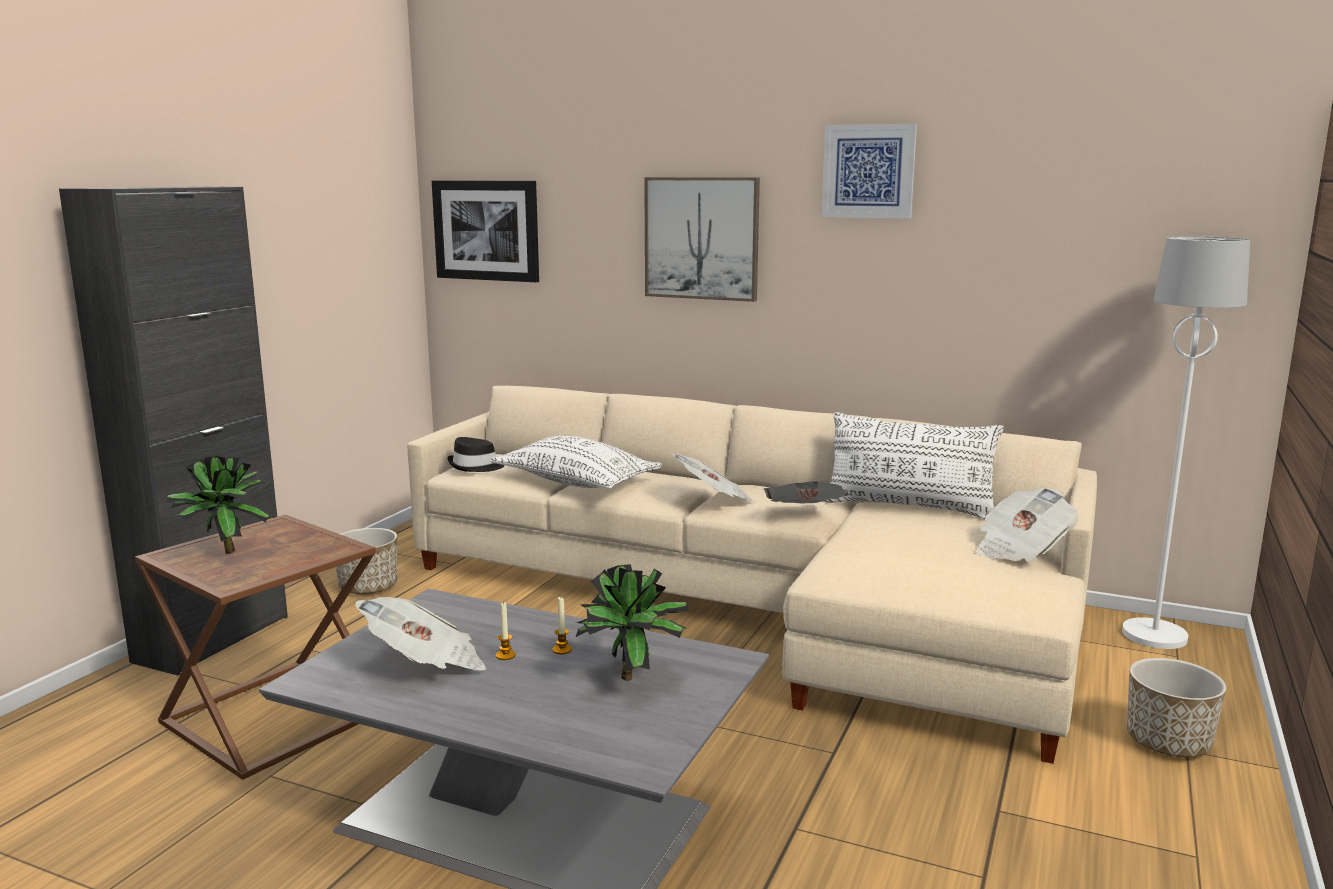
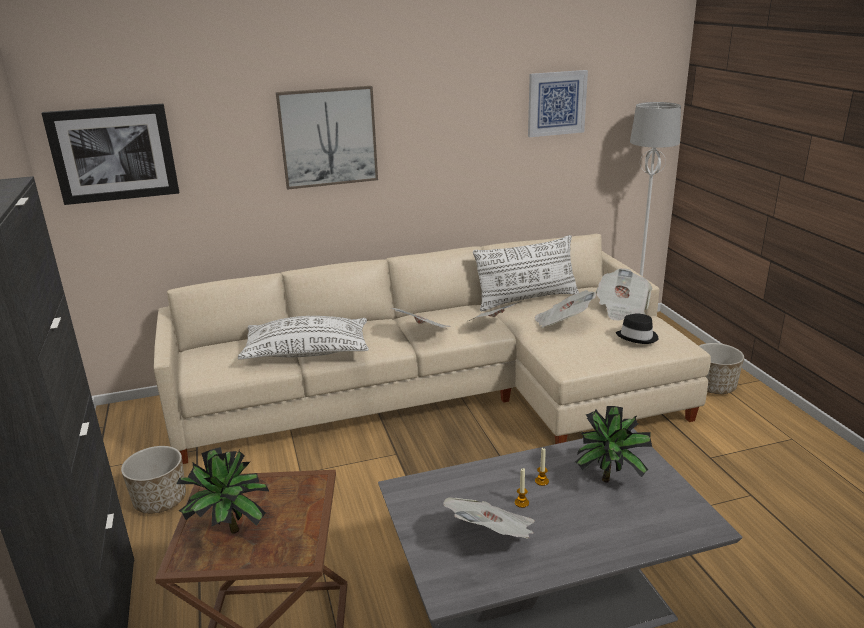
camera: 40 degrees left, 10 degrees up
(475, 466) = (209, 366): black hat -> black hat (638, 337)
(868, 171) = (450, 75): picture -> picture (556, 103)
(901, 538) = (562, 323): none -> newspaper

